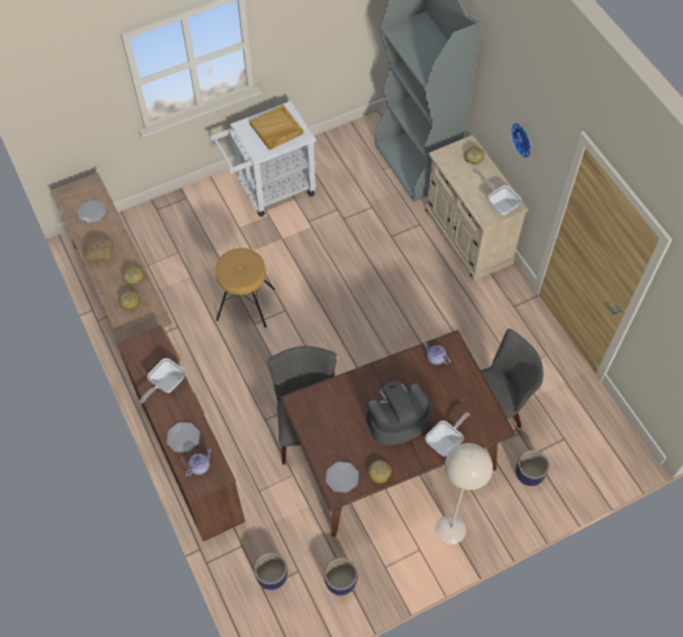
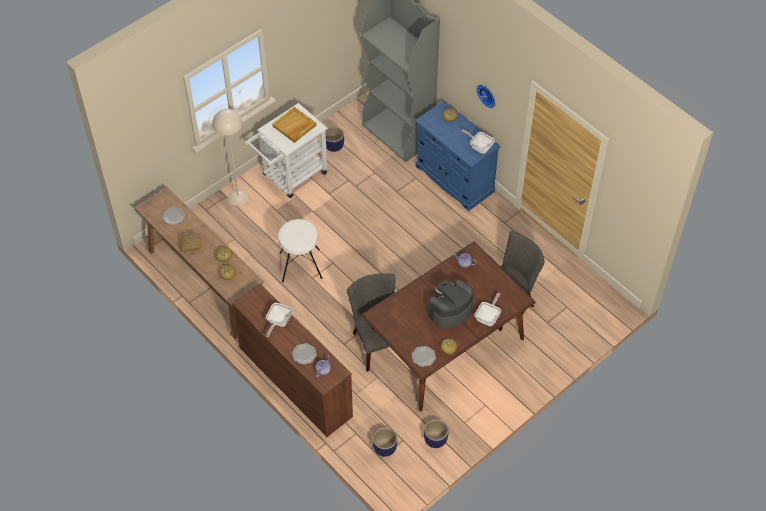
camera: 15 degrees left, 5 degrees down
(245, 304) = (300, 265): brown stool -> white stool
(450, 529) = (503, 386): beige floor lamp -> beige floor lamp (238, 197)
(467, 236) = (454, 179): beige cabinet -> blue cabinet
(528, 474) = (548, 337): planter -> planter (333, 146)

